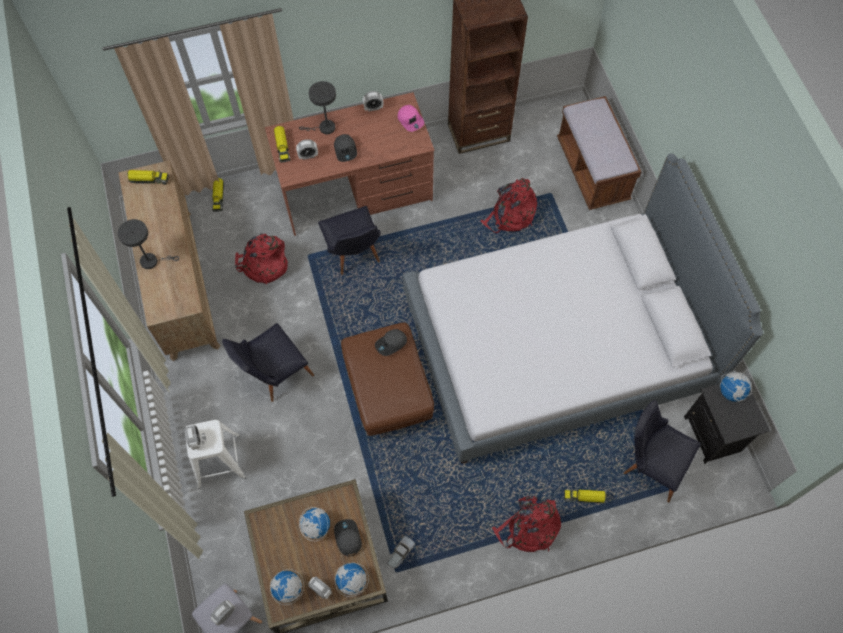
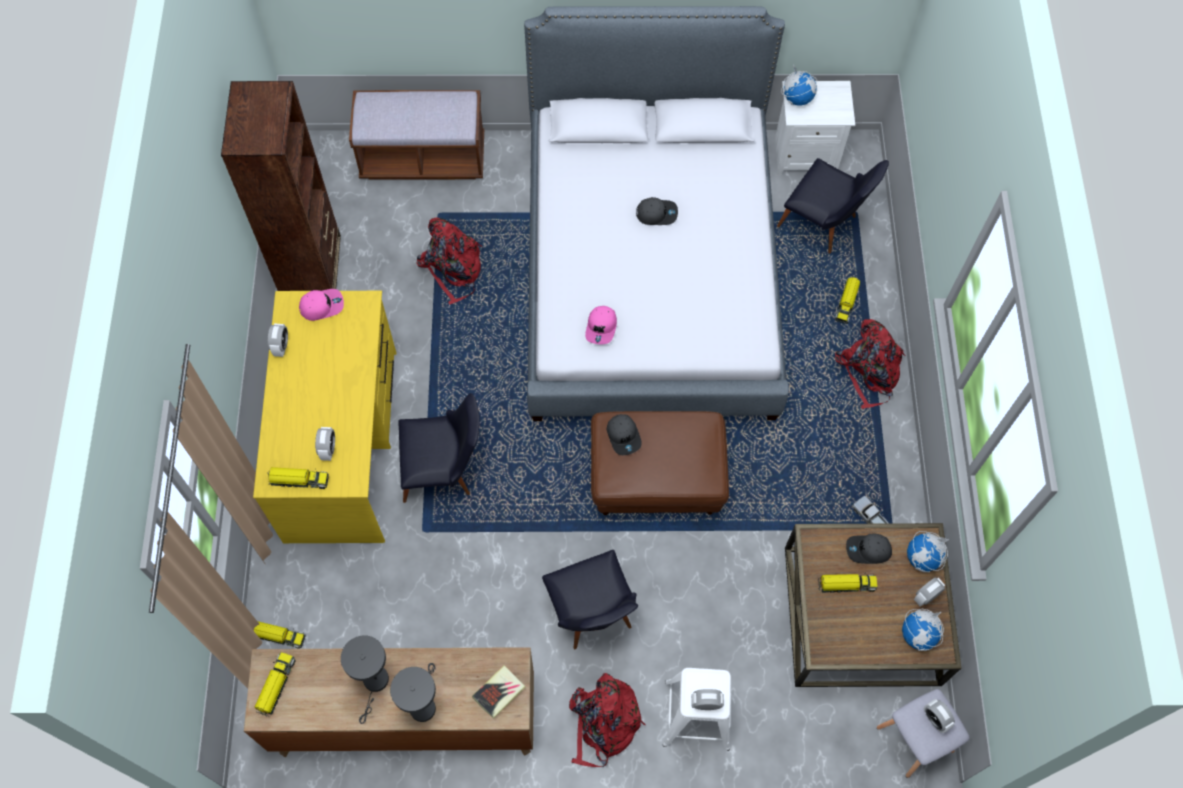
camera: 75 degrees left, 0 degrees up
(167, 302) = (499, 692): none -> book
(264, 264) = (417, 594): red backpack -> red backpack (603, 724)
(316, 526) = (846, 584): globe -> toy truck
(324, 128) = (289, 417): grey table lamp -> grey table lamp (375, 684)
(345, 150) = (338, 398): grey cap -> grey cap (656, 213)
(356, 191) = (342, 444): brown desk -> yellow desk
(465, 301) = (601, 327): none -> pink cap
(650, 463) = (823, 225): black chair -> black chair turned 105 degrees counterclockwise
(713, 434) = (804, 155): black nightstand -> white nightstand

